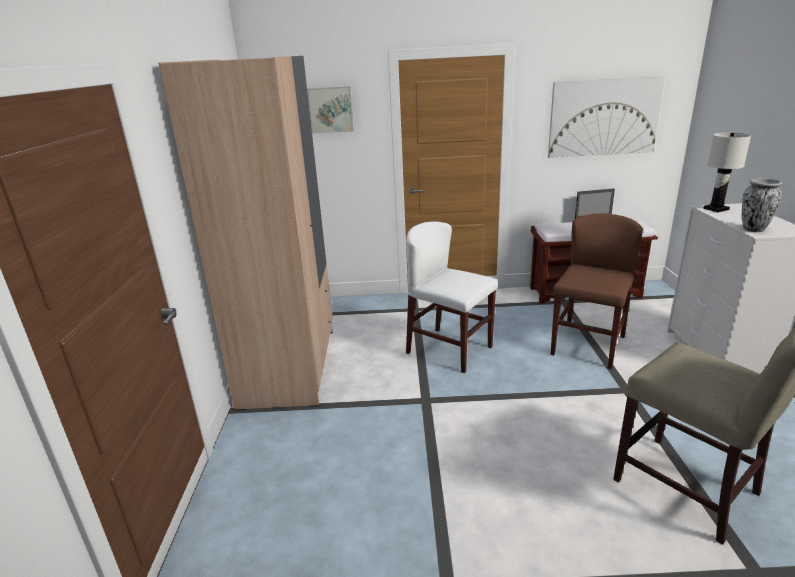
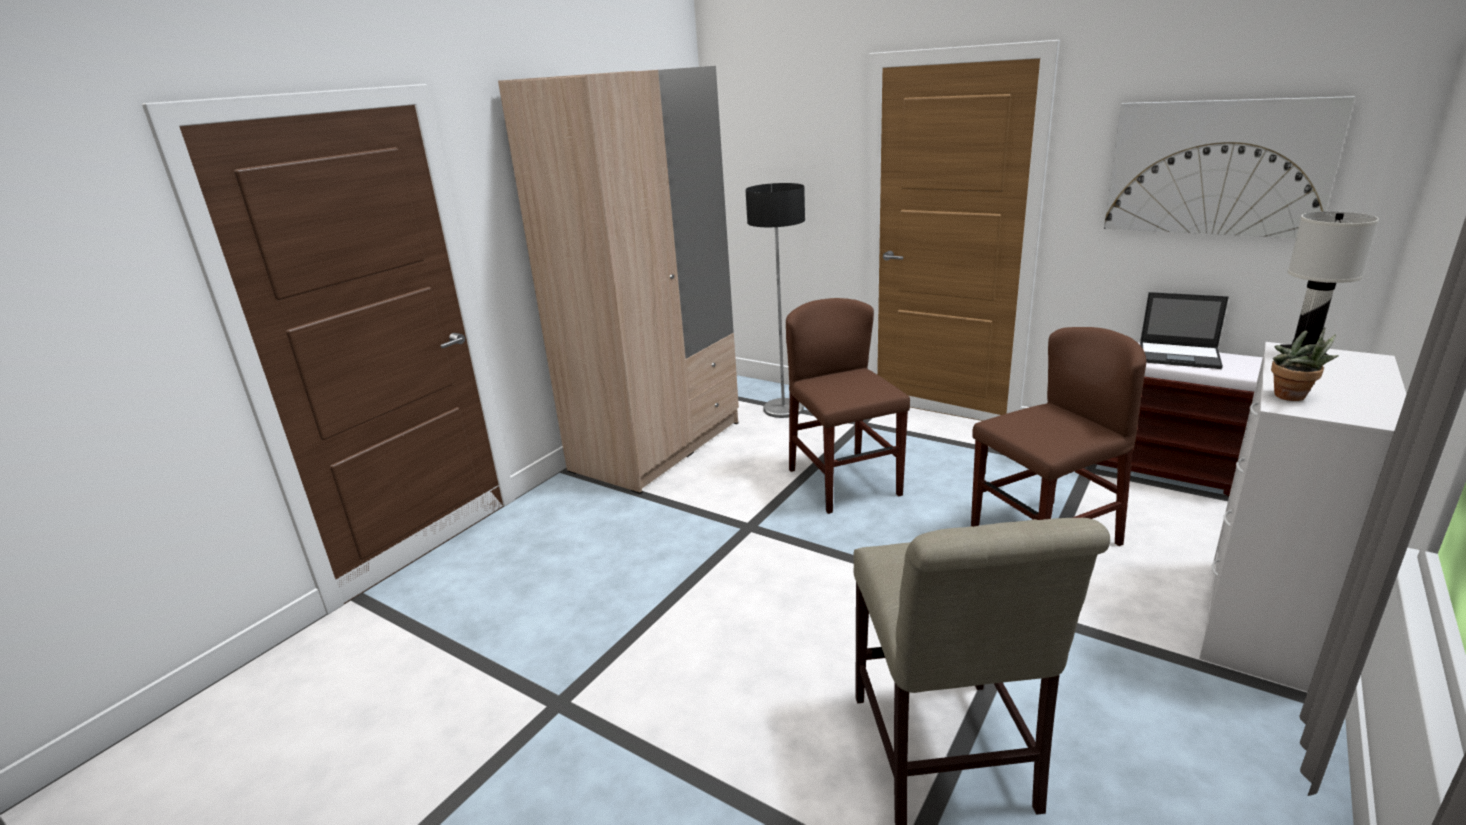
camera: 35 degrees right, 0 degrees up
(330, 110) = (794, 134): picture -> none
(353, 313) = (783, 409): none -> floor lamp
(449, 350) = (844, 482): white chair -> brown chair
(753, 229) = (1293, 398): vase -> potted plant

